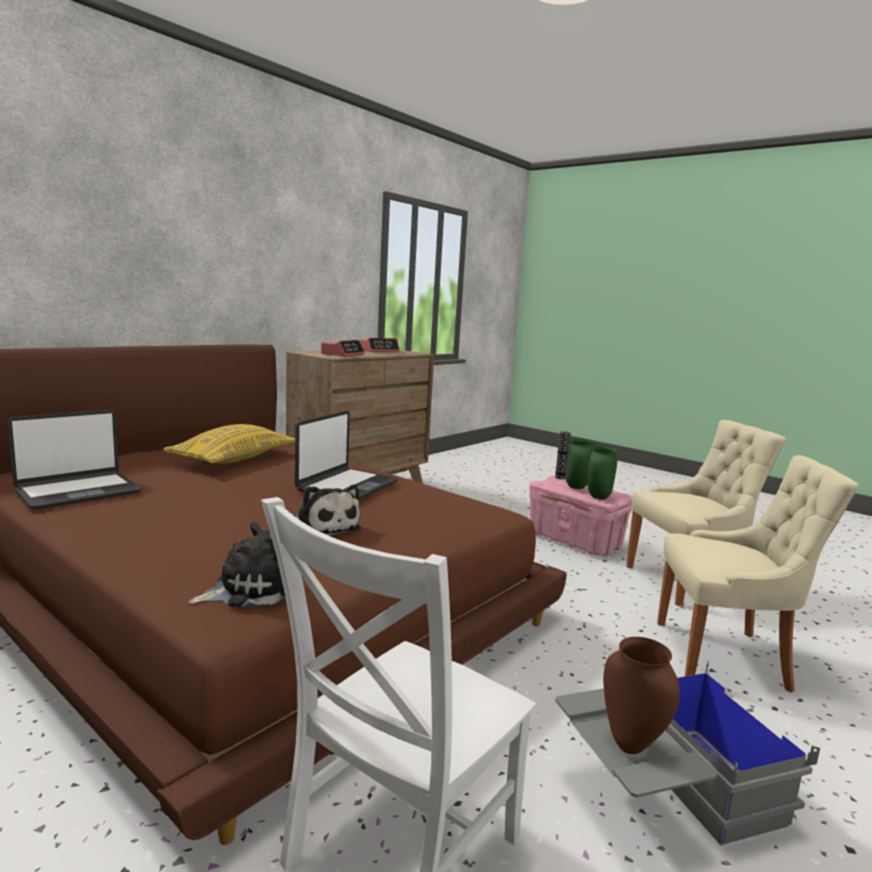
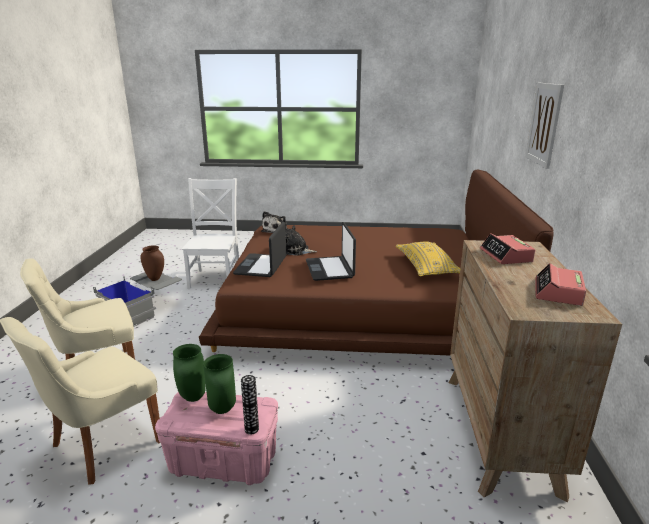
camera: 145 degrees right, 10 degrees up
(78, 491) = (408, 234): laptop -> laptop (261, 266)
(159, 245) = (544, 124): none -> picture

